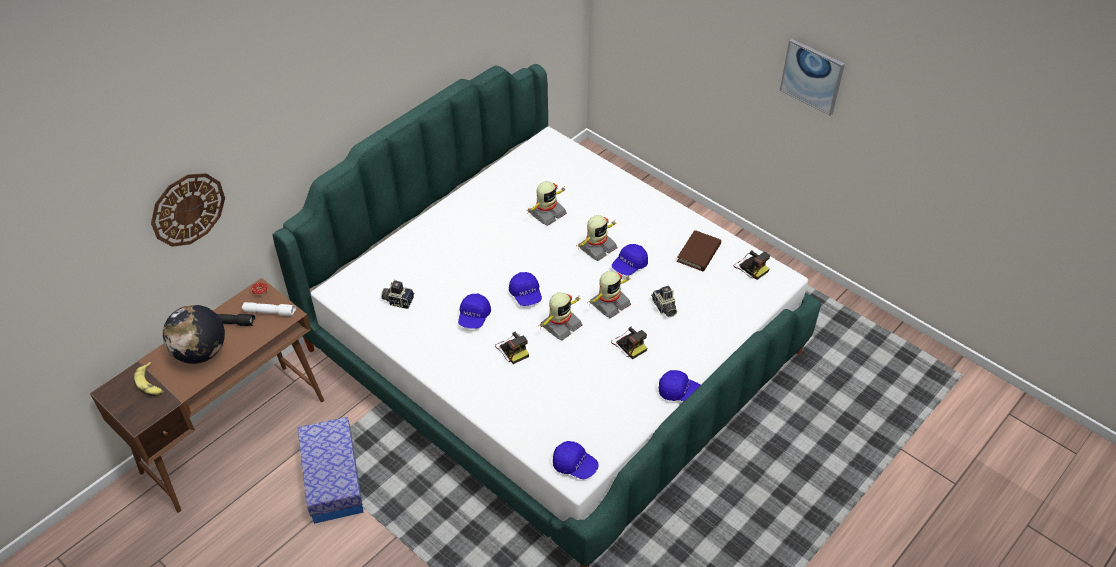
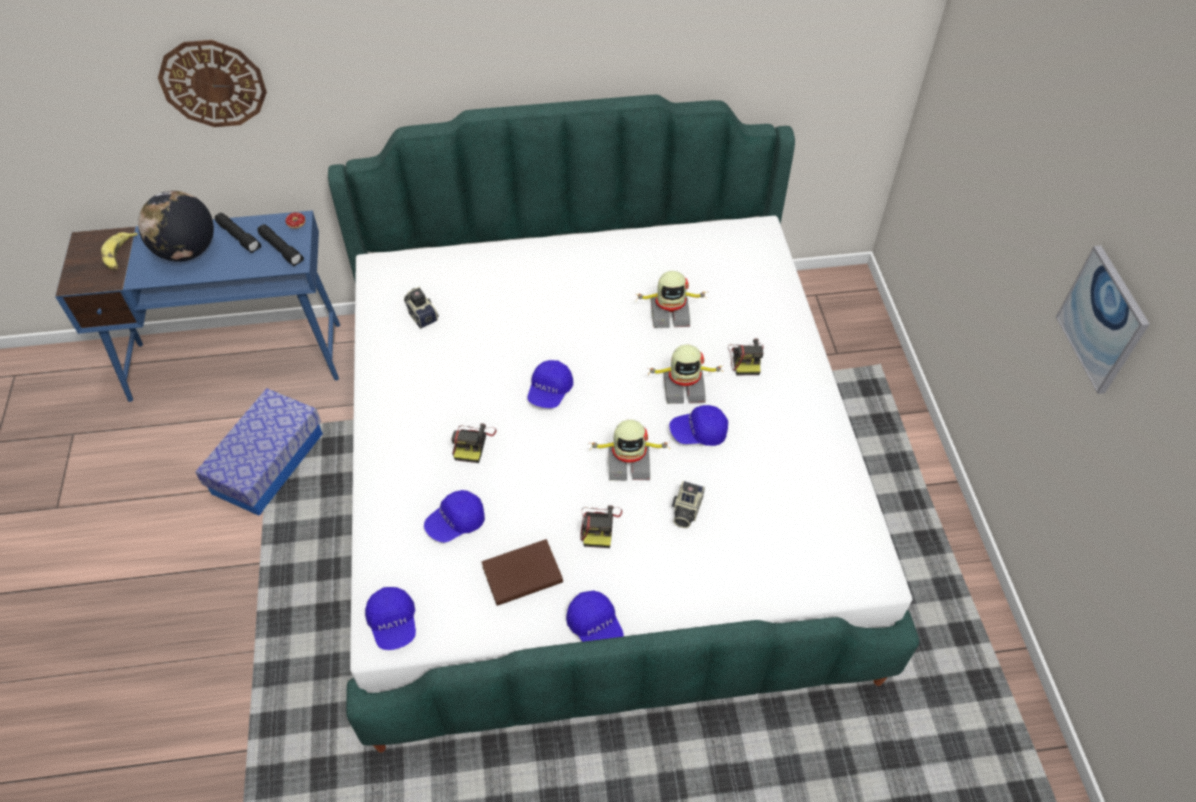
camera: 40 degrees right, 5 degrees up
(235, 434) = (238, 361): brown desk -> blue desk
(270, 312) = (282, 249): white flashlight -> black flashlight
(474, 317) = (473, 381): blue cap -> blue cap (456, 522)
(560, 325) = (549, 450): toy robot -> none
(699, 253) = (798, 471): brown book -> brown book (522, 575)
(751, 267) = (847, 533): camera -> camera (746, 358)

